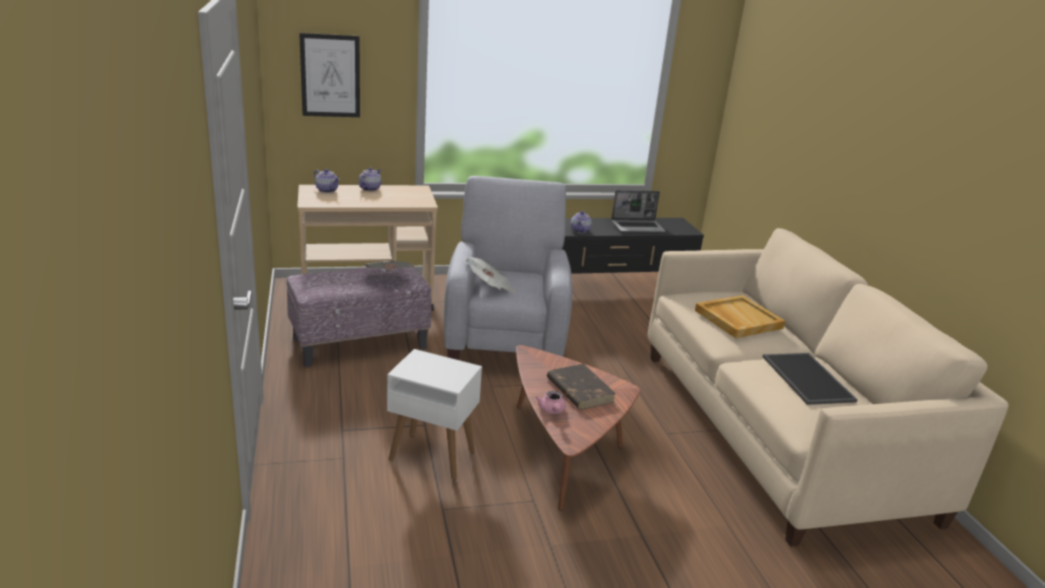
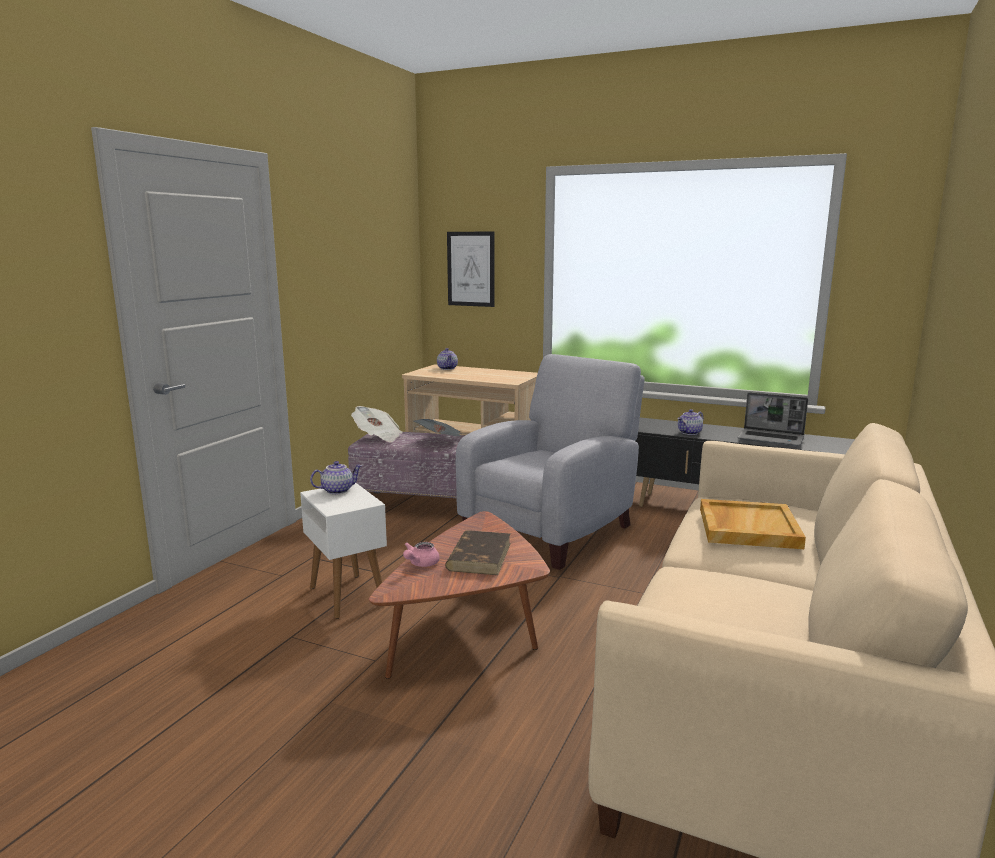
camera: 40 degrees right, 10 degrees down
(369, 188) = (485, 370): teapot -> teapot (337, 490)
(489, 288) = (512, 459): newspaper -> newspaper (378, 437)
(805, 378) = (739, 600): tray -> none

